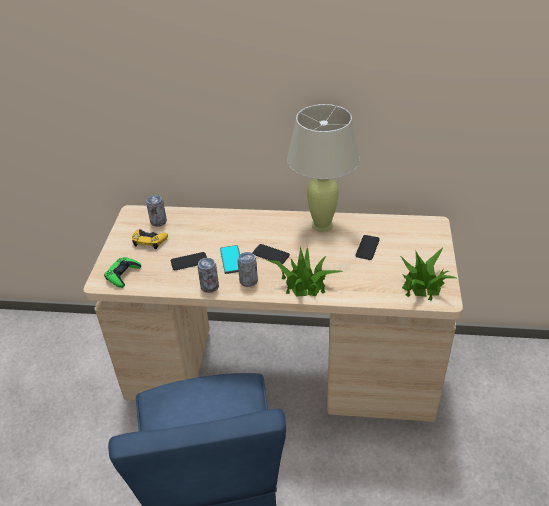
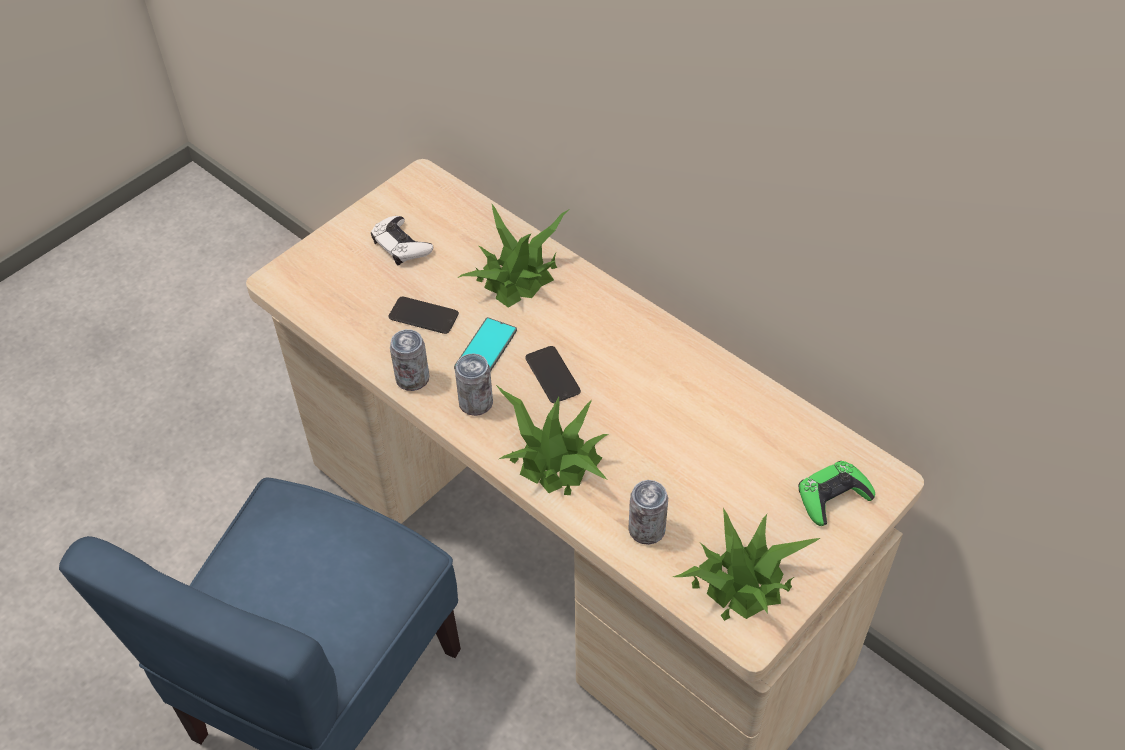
camera: 35 degrees right, 10 degrees up
(123, 275) = (316, 285): green game controller -> green game controller (832, 497)
(149, 241) = (401, 245): yellow game controller -> white game controller
(158, 222) = (443, 217): can -> can (646, 530)
(216, 227) = (517, 276): none -> potted plant
(322, 225) = (687, 367): beige table lamp -> none
(367, 248) = (718, 456): phone -> none

